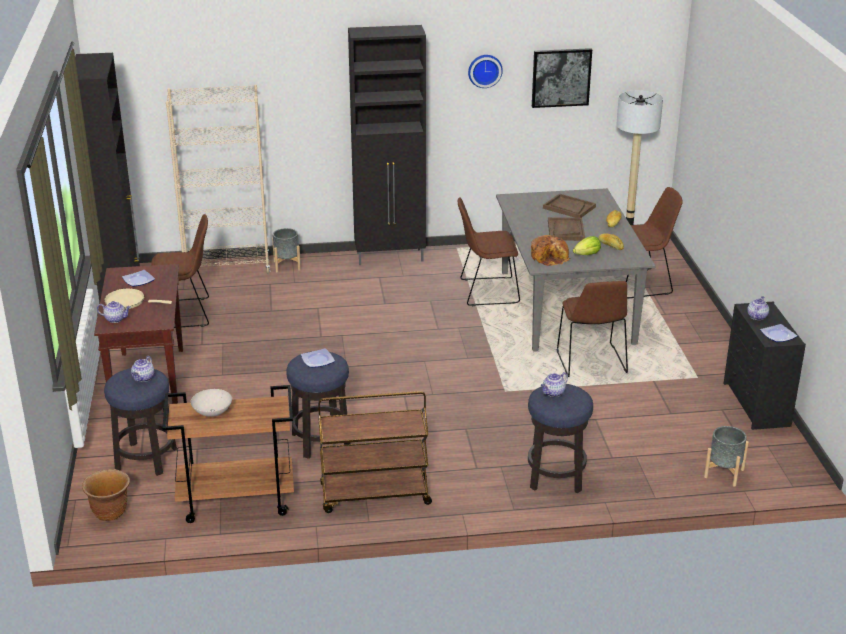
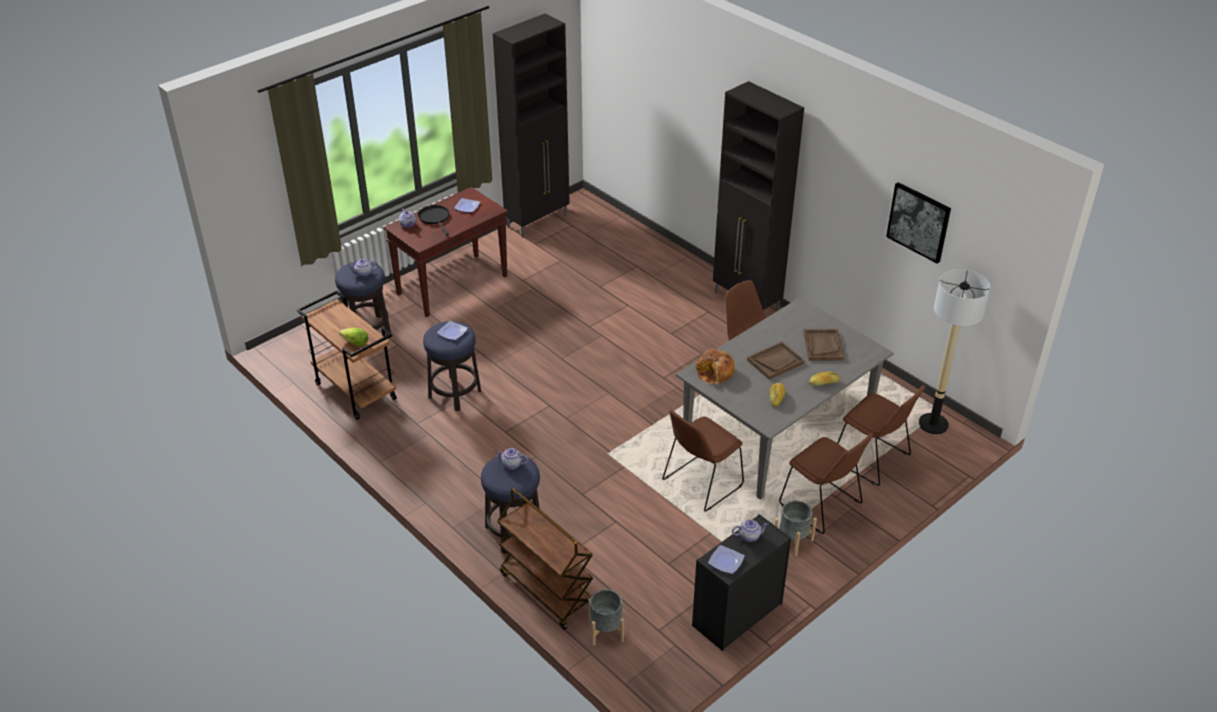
camera: 55 degrees right, 10 degrees up
(110, 512) = (302, 347): brown planter -> none
(128, 302) = (435, 218): beige frying pan -> black frying pan
(185, 313) = (554, 252): brown chair -> brown chair (822, 506)
(213, 413) = (341, 321): white bowl -> none
(227, 268) = (636, 237): beige bookcase -> none
(287, 265) = (672, 260): grey planter -> grey planter (793, 540)
(374, 496) = (412, 450): brown cart -> brown cart (546, 590)
(484, 70) = (853, 178): wall clock -> none
(587, 255) = (743, 391): lettuce -> lettuce (356, 343)

